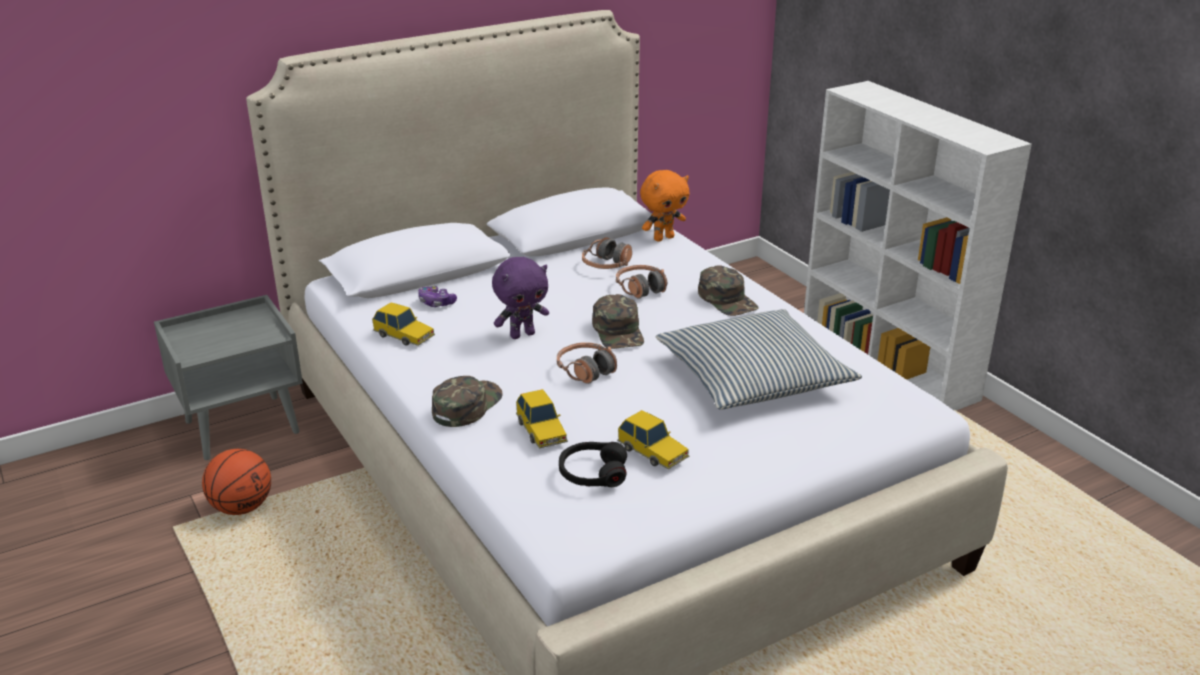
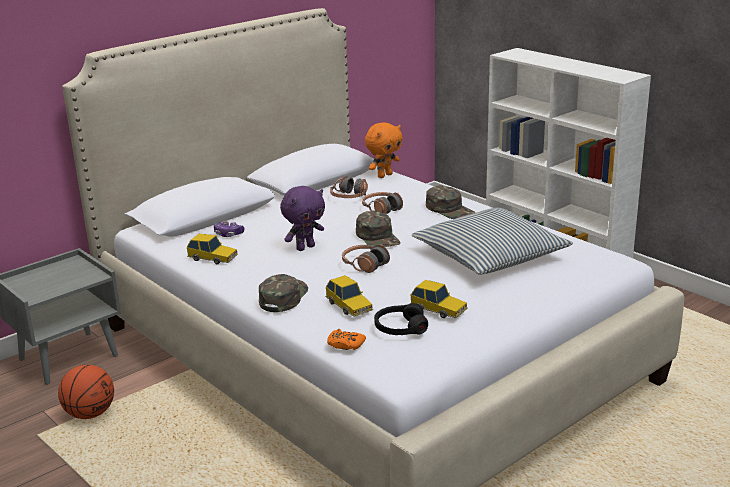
camera: 10 degrees left, 5 degrees down
(515, 488) = (345, 344): none -> orange game controller

